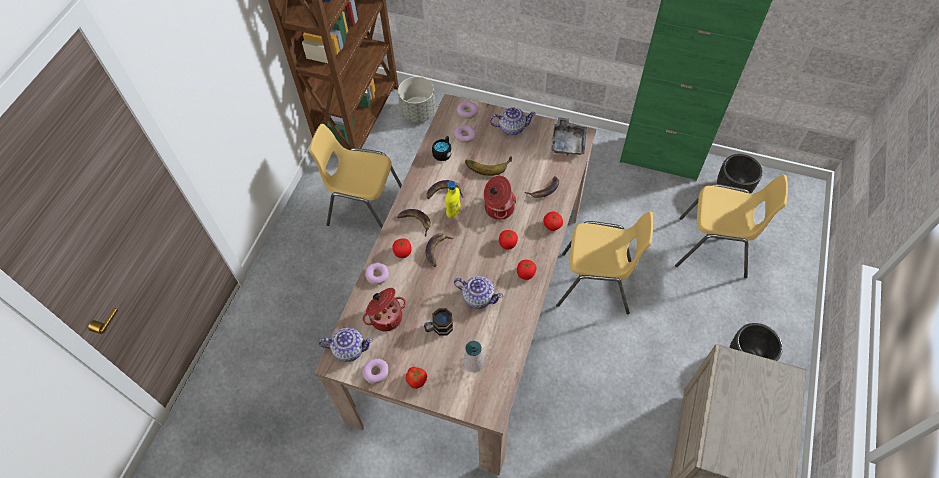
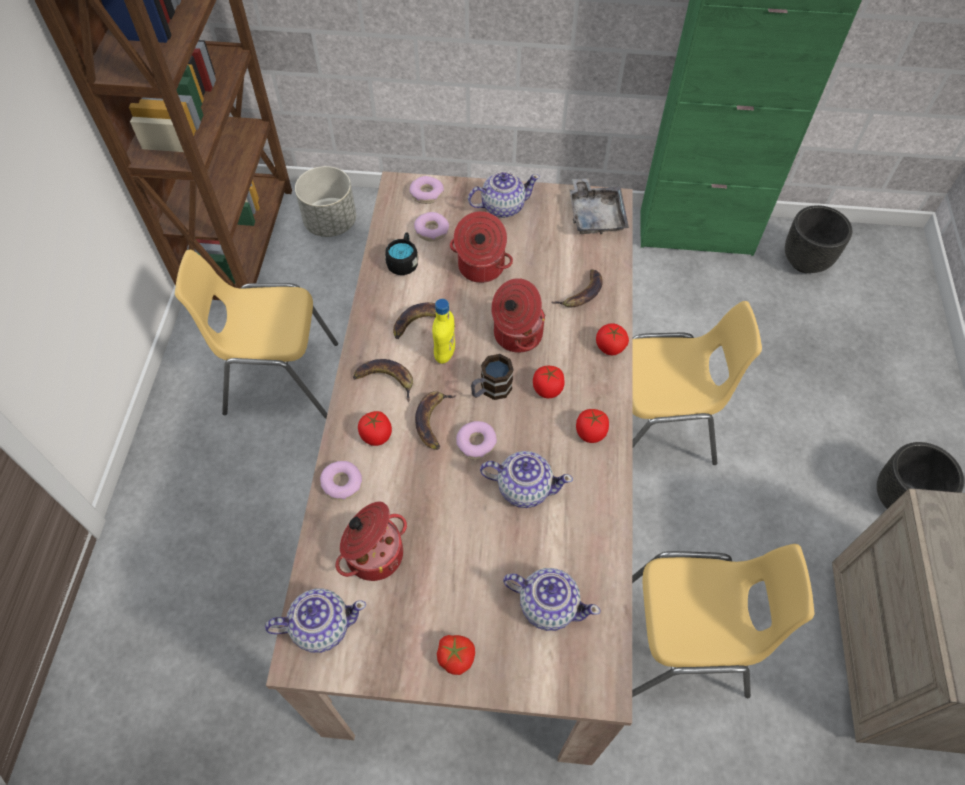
camera: 15 degrees left, 0 degrees up
(376, 372) = (380, 660): donut -> donut (476, 443)
(439, 328) = (471, 555): mug -> mug (490, 390)
(474, 363) = (548, 605): soap dispenser -> teapot
(488, 164) = (480, 267): banana -> cooking pot
(713, 248) = (805, 346): yellow chair -> yellow chair (681, 645)

